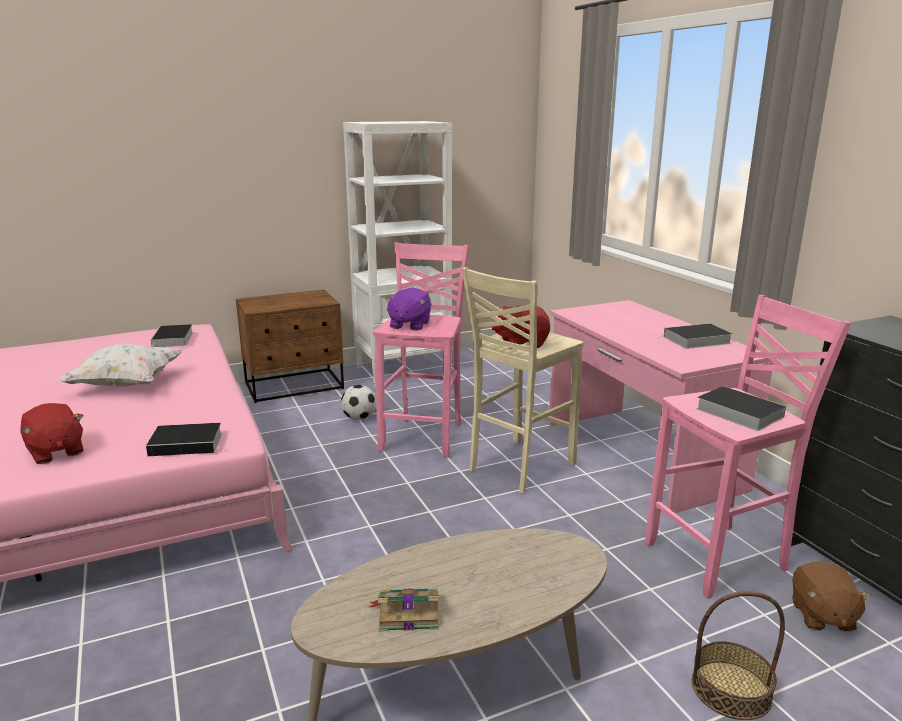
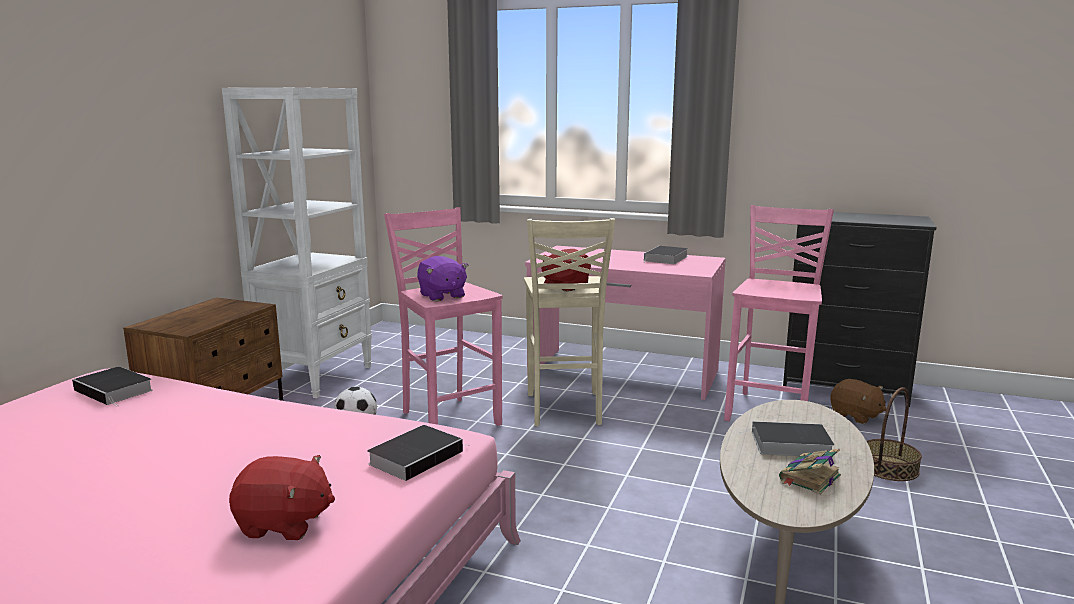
camera: 45 degrees left, 5 degrees down
(126, 384) = (176, 446): white pillow -> none
(736, 412) = (783, 289): book -> book (788, 444)

